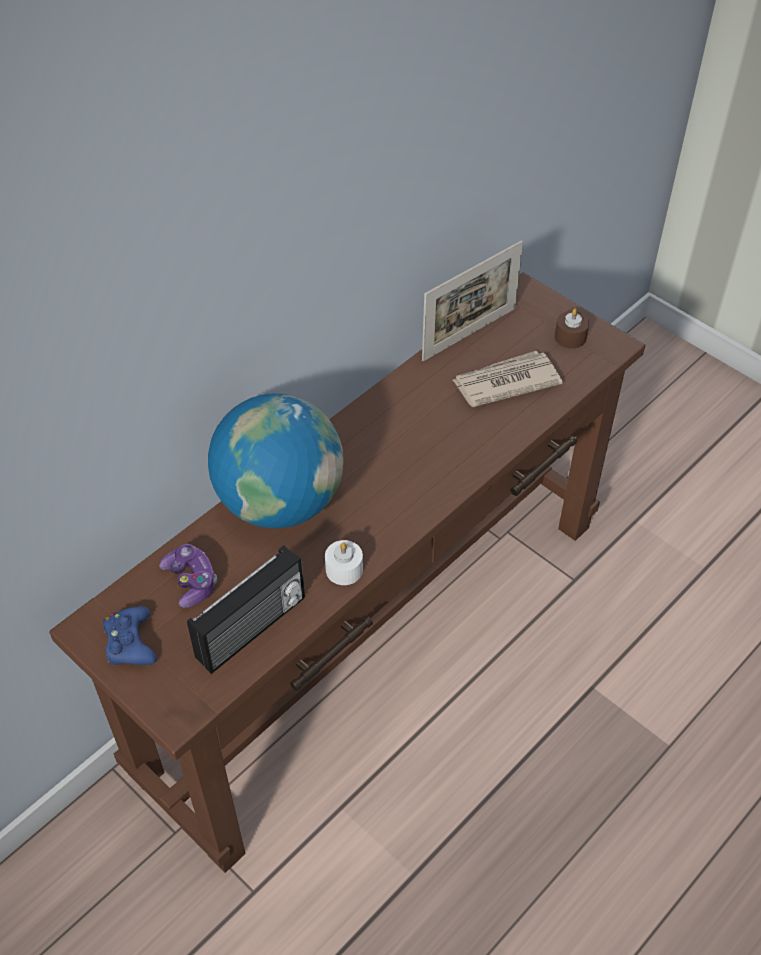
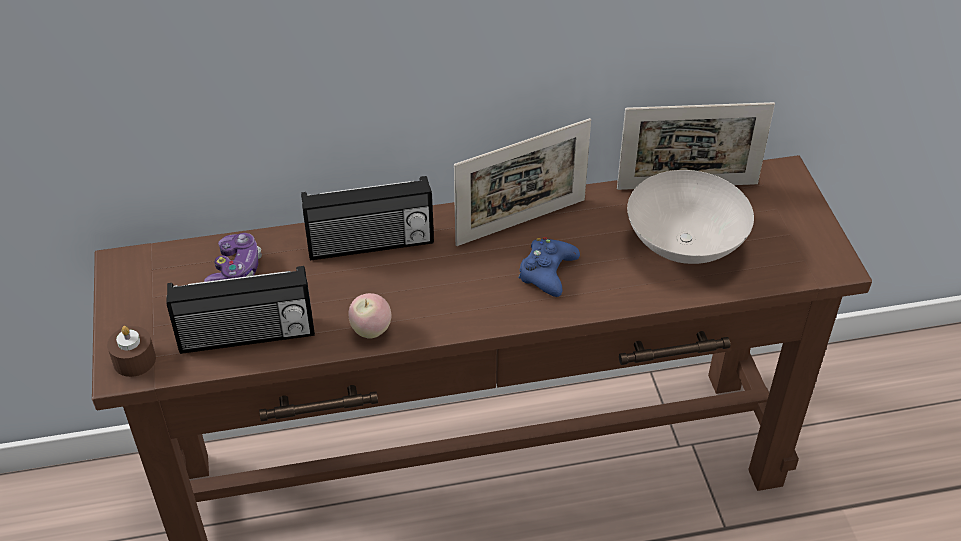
camera: 35 degrees right, 5 degrees down
(130, 643) = (143, 293): blue game controller -> blue game controller (547, 272)
(280, 502) = (371, 245): globe -> radio
(344, 569) = (371, 330): white candle -> apple
(376, 423) = (521, 222): none -> picture frame
(505, 382) = (682, 245): newspaper -> white bowl
(570, 337) = (792, 236): brown candle -> brown candle (134, 360)

